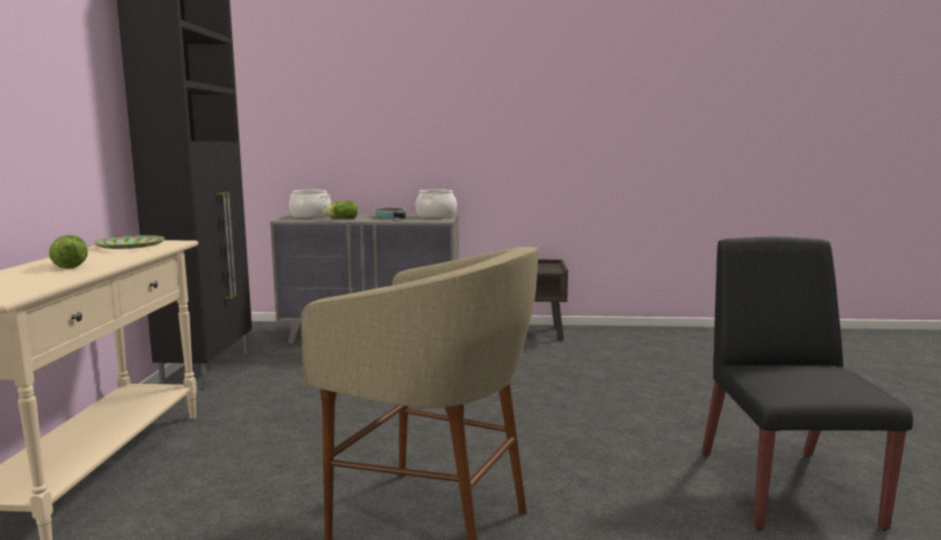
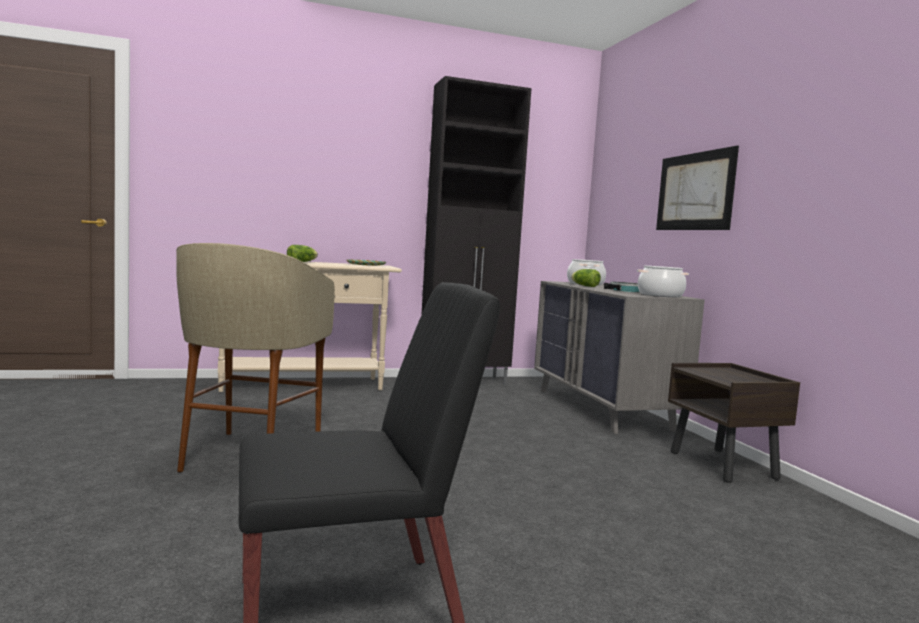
camera: 70 degrees right, 5 degrees down
(422, 119) = (694, 191): none -> picture

